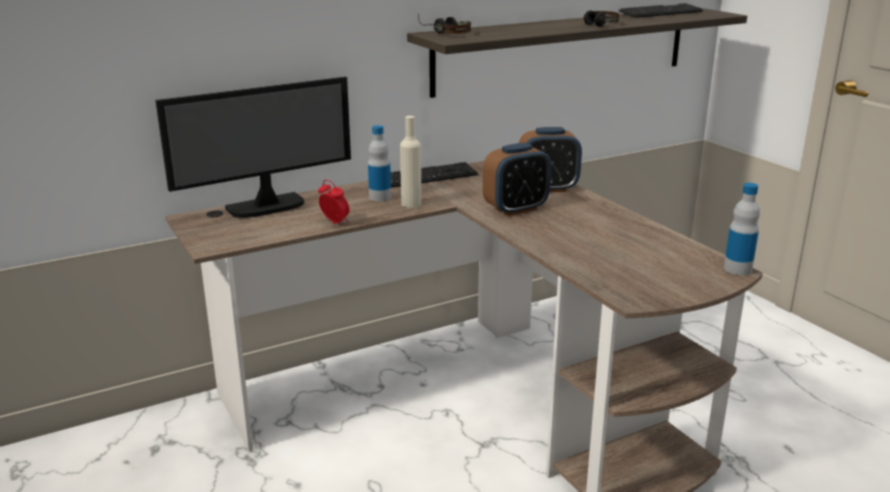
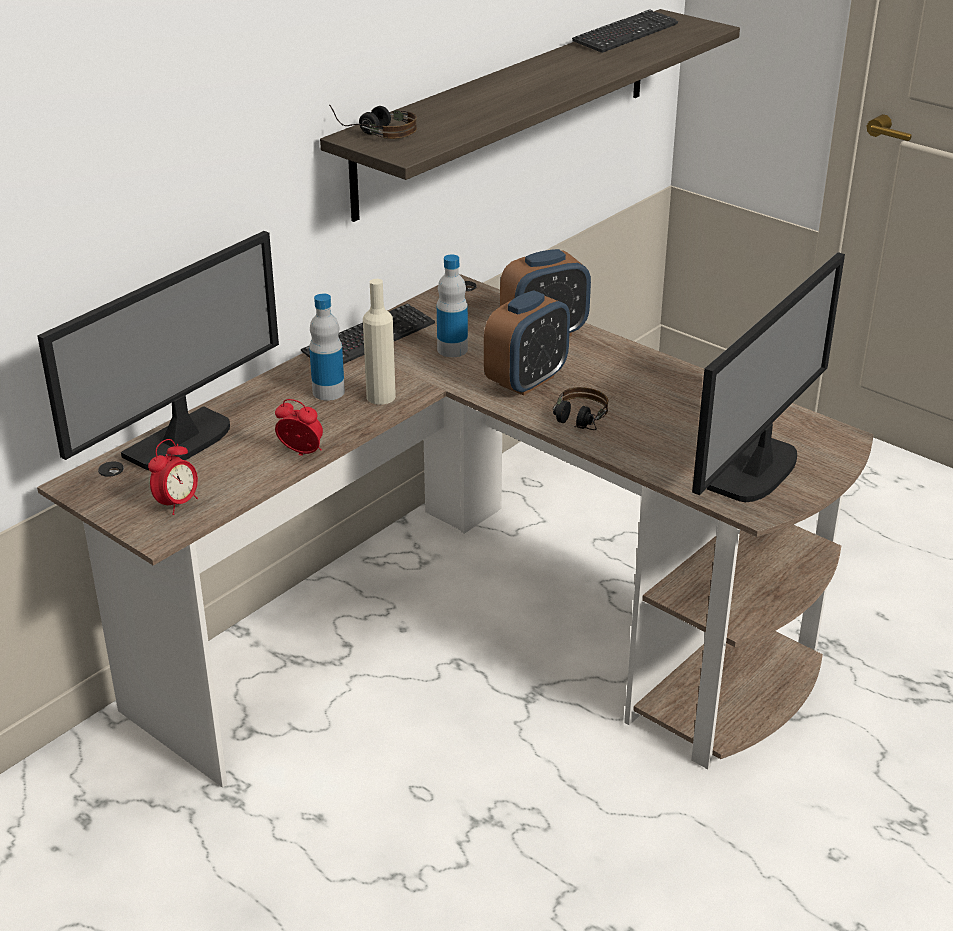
camera: 20 degrees left, 10 degrees up
(236, 235) = (177, 504): none -> alarm clock
(597, 25) = (567, 83): headphones -> headphones (577, 424)
(650, 279) = (757, 472): none -> monitor
(737, 269) = (844, 435): bottle -> bottle (452, 349)

